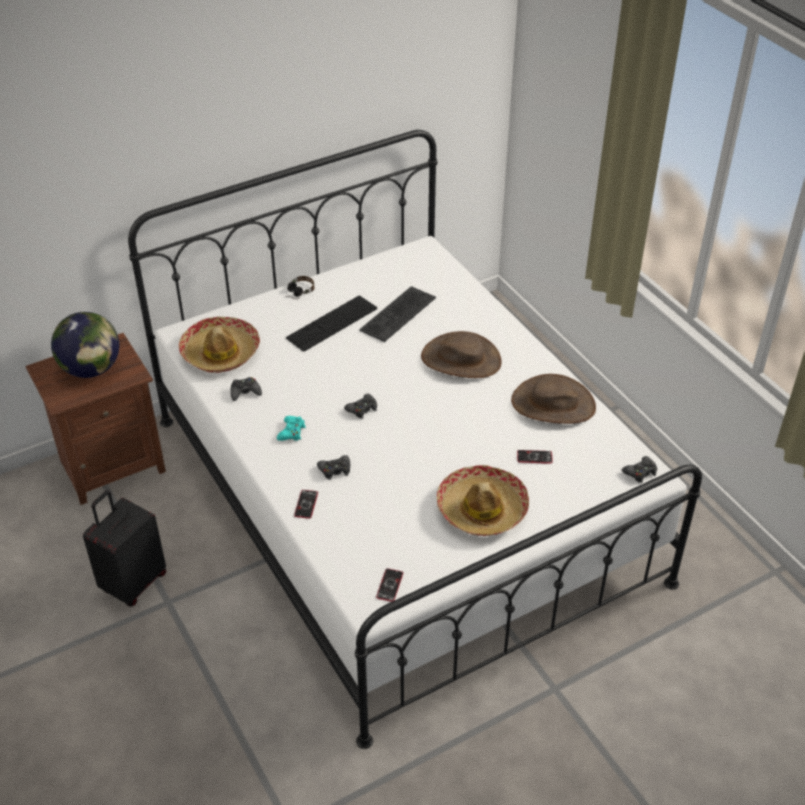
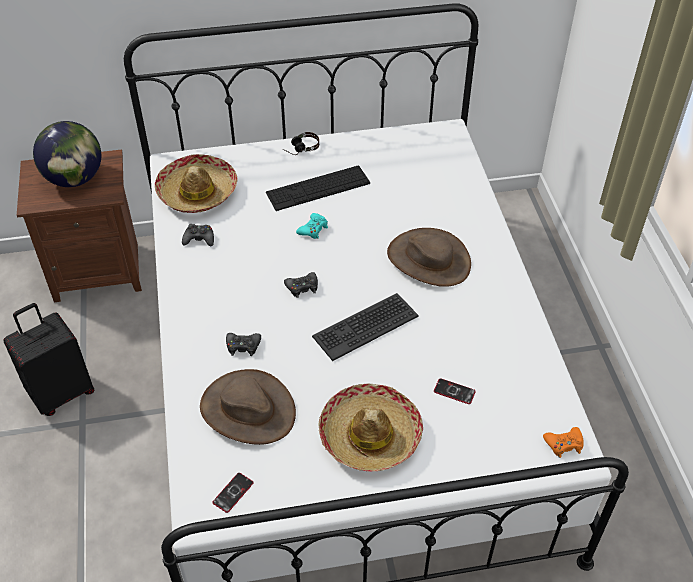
camera: 20 degrees right, 5 degrees up
(292, 432) = (222, 293): turquoise game controller -> turquoise game controller (313, 229)
(306, 504) = (196, 375): phone -> none
(397, 314) = (387, 194): keyboard -> keyboard (365, 326)
(553, 404) = (503, 336): brown hat -> brown hat (247, 410)
(640, 472) = (564, 444): black game controller -> orange game controller

